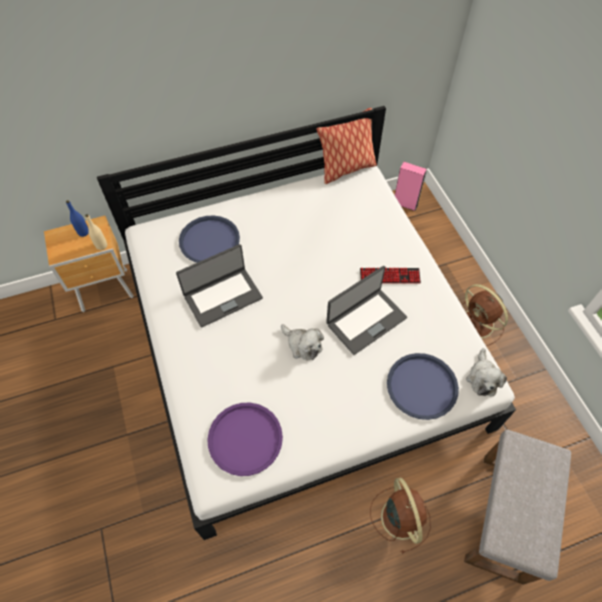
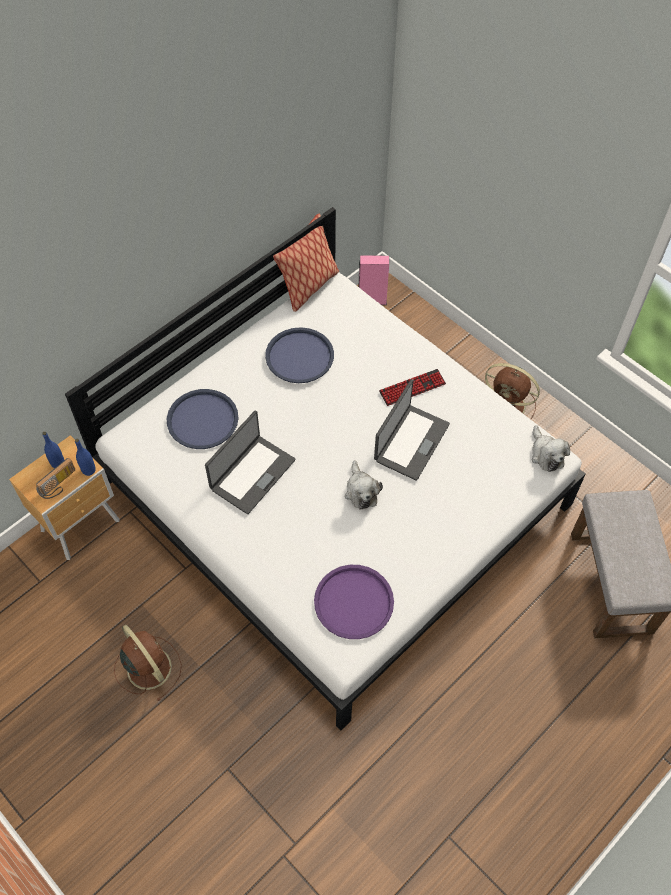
camera: 25 degrees left, 0 degrees up
(74, 249) = (59, 485): none -> radio
(101, 246) = (89, 470): beige bottle -> blue bottle
(302, 345) = (361, 491): plush toy -> plush toy turned 60 degrees clockwise
(400, 516) = (518, 623): brown fan -> brown fan (148, 666)
(421, 386) = (494, 484): blue tray -> blue tray (299, 356)

